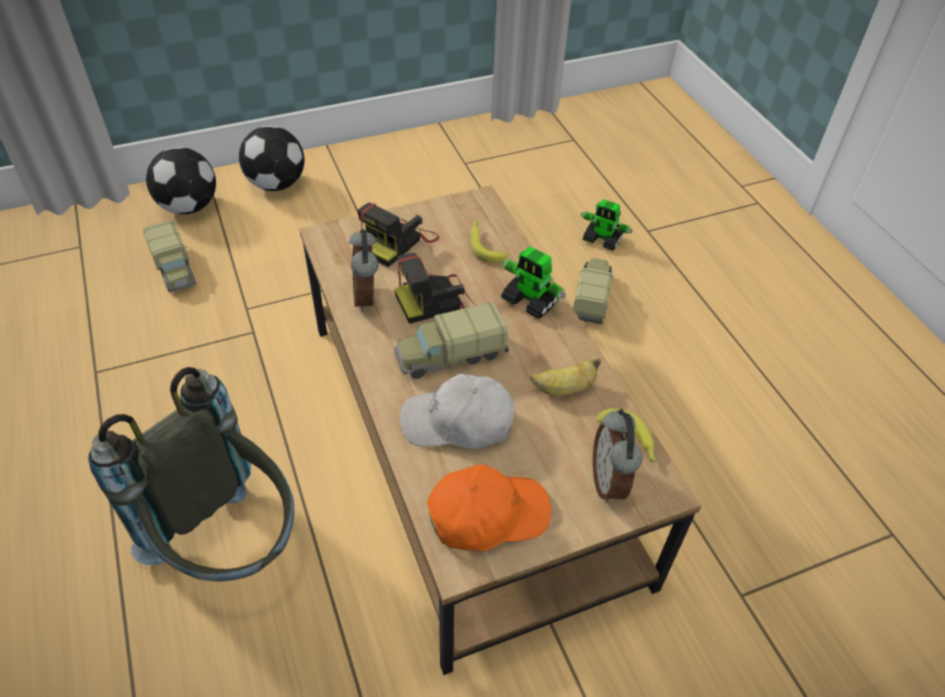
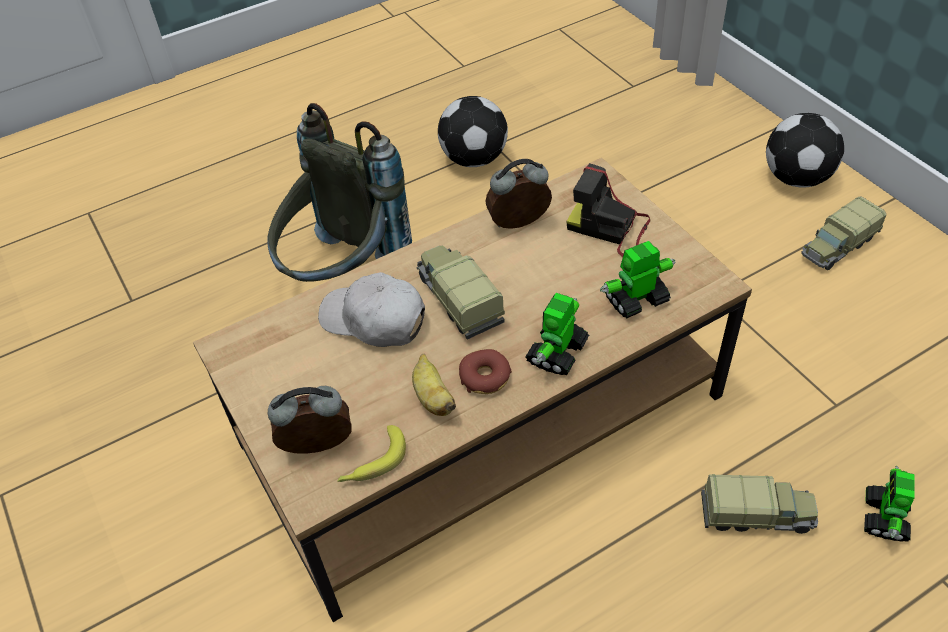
camera: 85 degrees right, 0 degrees up
(174, 269) = (632, 148): toy truck -> toy truck (837, 246)
(190, 206) = (724, 130): football -> football (475, 159)
(438, 302) = (530, 277): camera -> none
(458, 422) = (374, 320): white cap -> white cap turned 60 degrees counterclockwise
(484, 245) = (635, 299): banana -> toy robot
(487, 515) = (273, 357): orange cap -> none
(547, 350) = (485, 377): none -> donut

